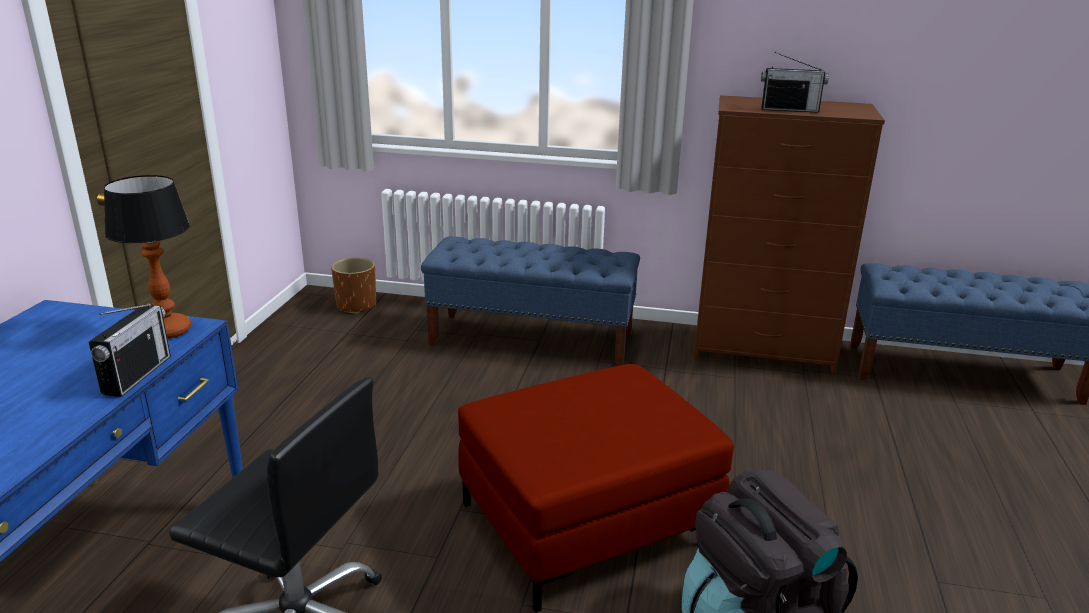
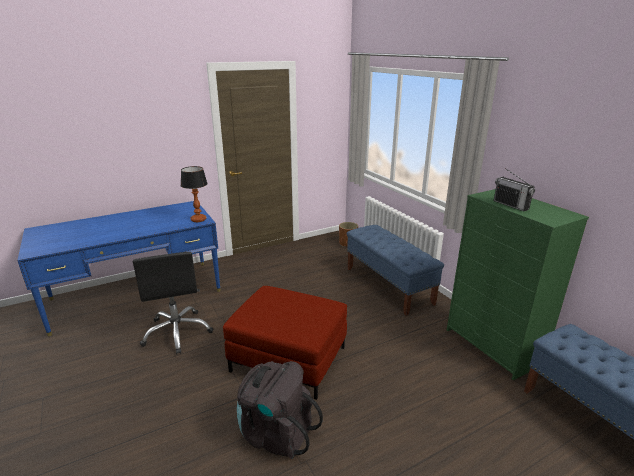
camera: 50 degrees right, 0 degrees up
(137, 375) = (170, 228): radio -> none
(764, 350) = (493, 346): brown dresser -> green dresser

